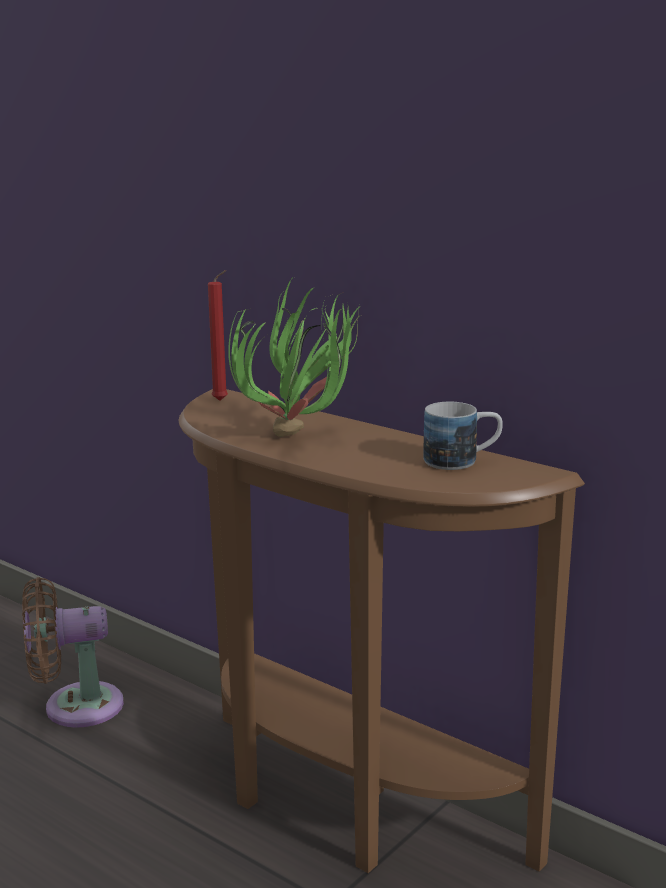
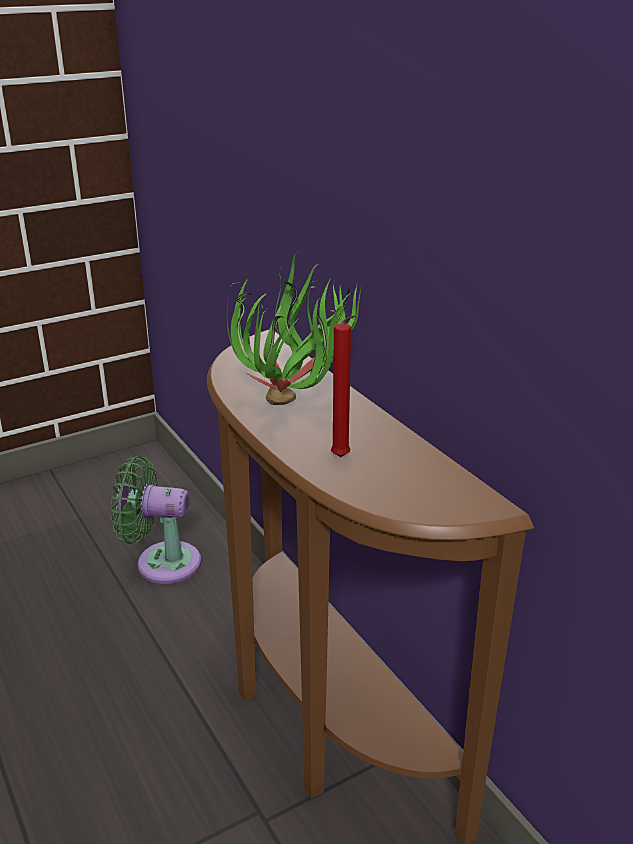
camera: 20 degrees right, 10 degrees up
(75, 707) = (161, 562): brown fan -> green fan
(222, 401) = (260, 348): red candle -> red candle (342, 458)
(462, 461) = (419, 472): mug -> none

